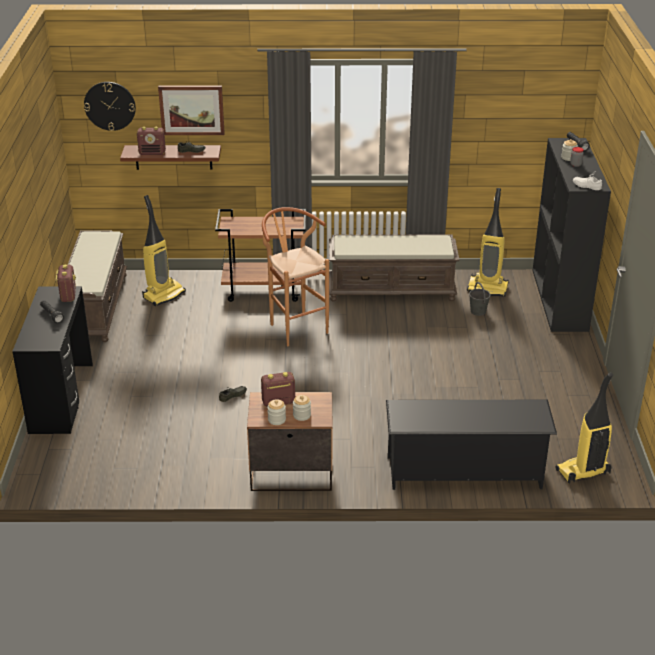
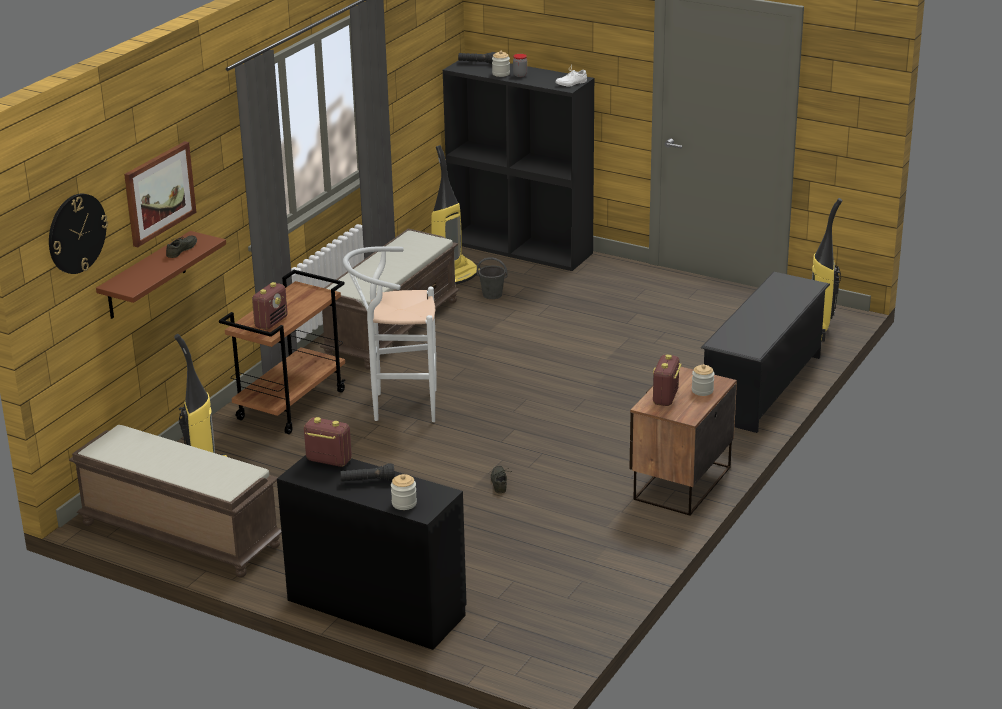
camera: 60 degrees left, 5 degrees down
(152, 153) = (151, 274): radio -> radio (271, 322)
(276, 420) = (698, 406): jar -> jar (404, 503)
(295, 326) = (397, 406): brown stool -> white stool

